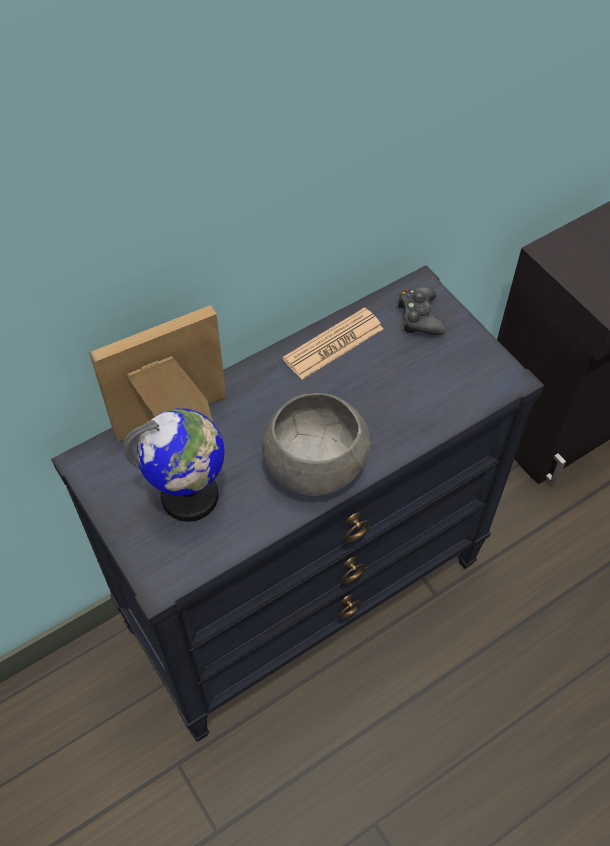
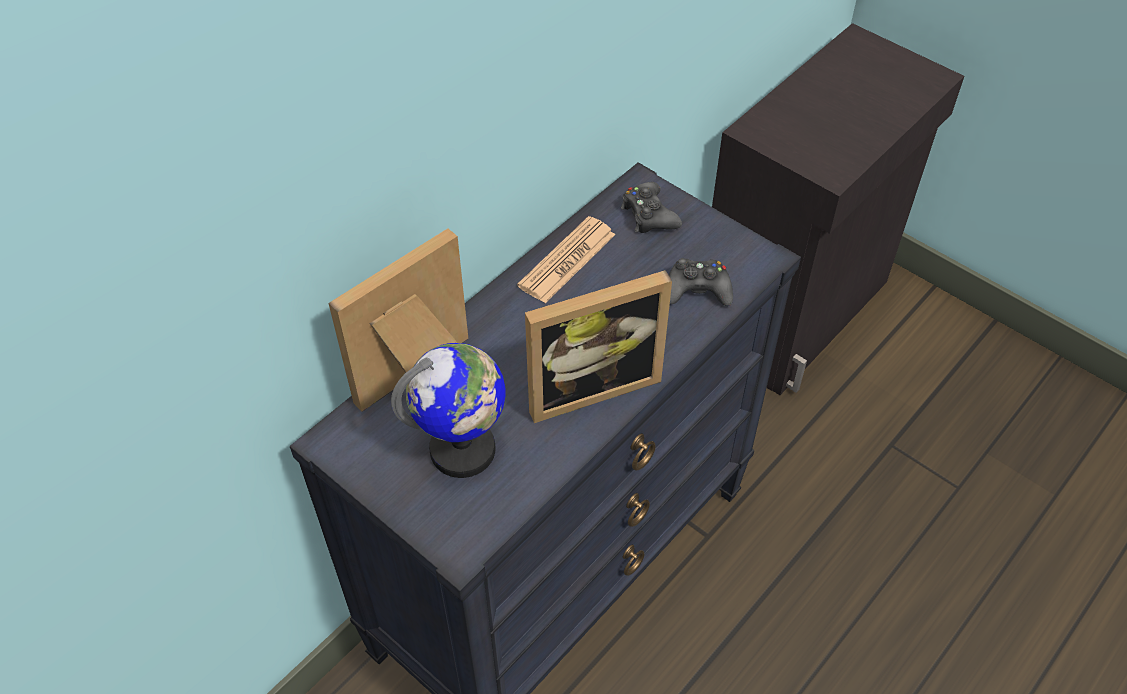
camera: 15 degrees left, 5 degrees down
(315, 462) = (589, 384): grey bowl -> picture frame
(439, 396) = (697, 290): none -> black game controller

